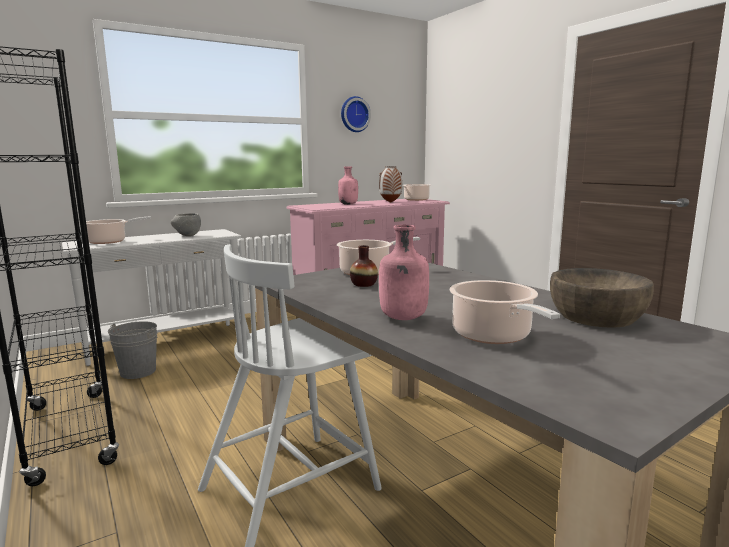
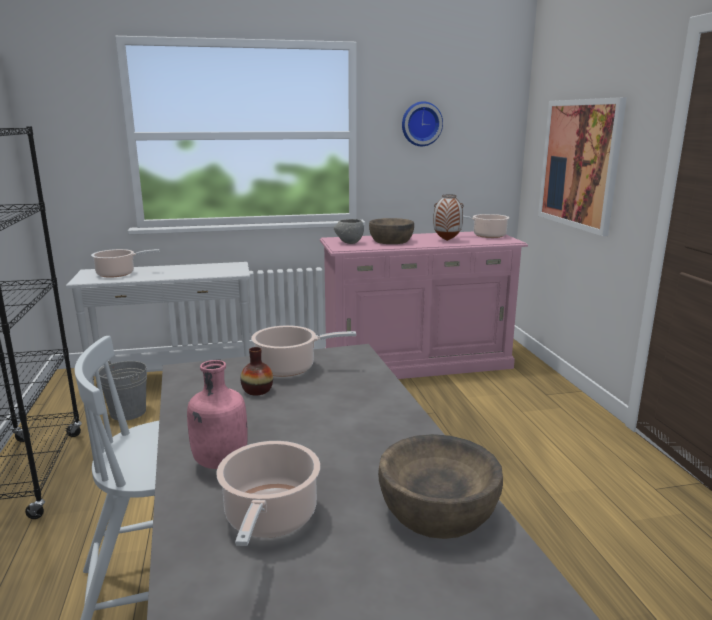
camera: 20 degrees right, 5 degrees up
(188, 235) = (197, 271): grey bowl -> grey bowl (349, 243)
(348, 204) = (391, 241): pink bottle -> brown bowl
(481, 140) = (579, 164): none -> picture

